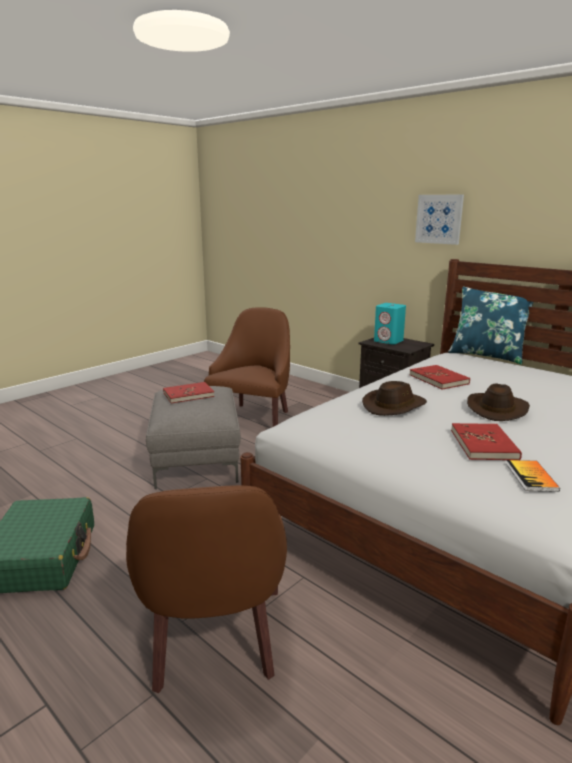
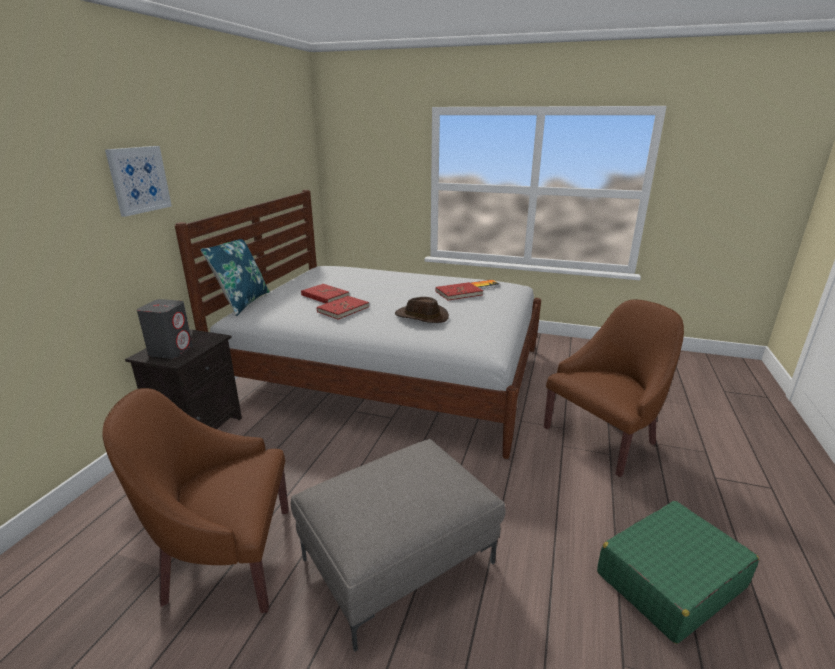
camera: 115 degrees left, 5 degrees up
(188, 395) = (388, 494): red book -> red book (325, 296)
(389, 341) = (171, 351): turquoise speaker -> grey speaker
(496, 409) = (396, 292): brown hat -> none

